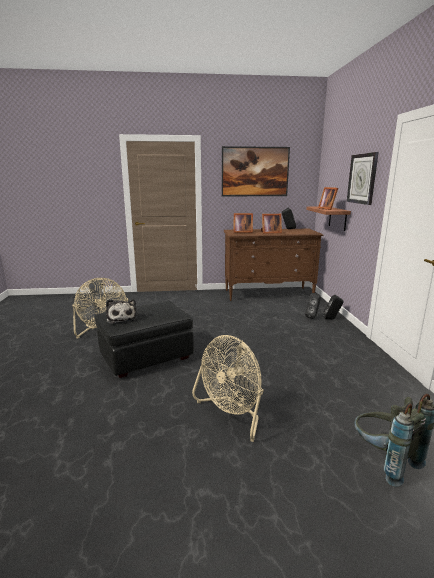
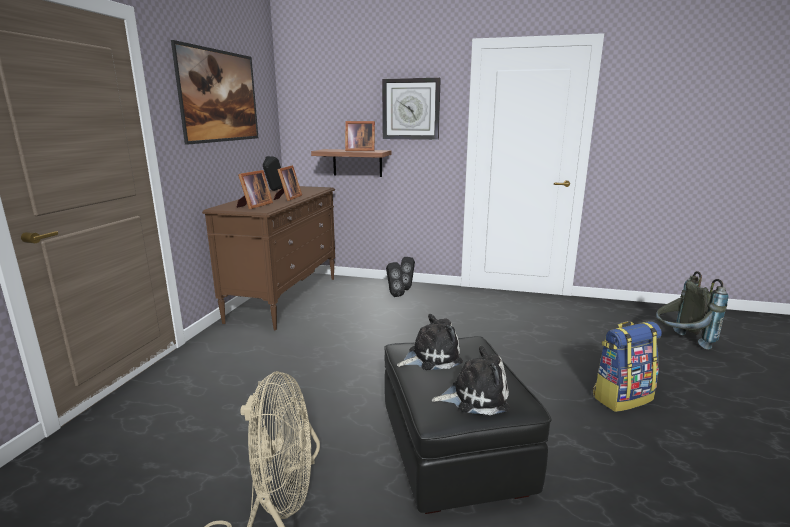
camera: 70 degrees left, 0 degrees up
(155, 307) = (431, 357): none -> plush toy
(232, 411) = (621, 397): beige fan -> backpack

